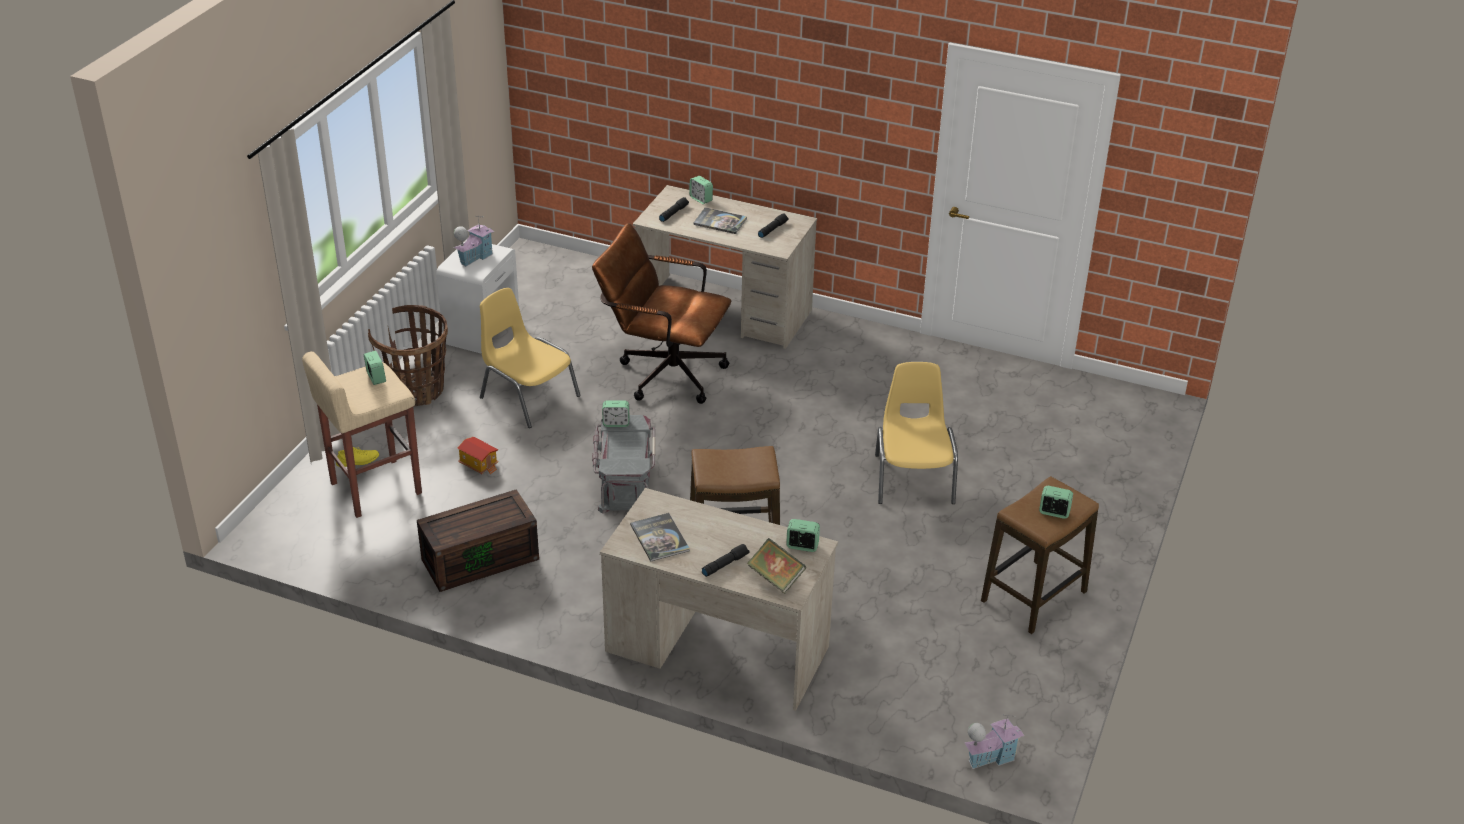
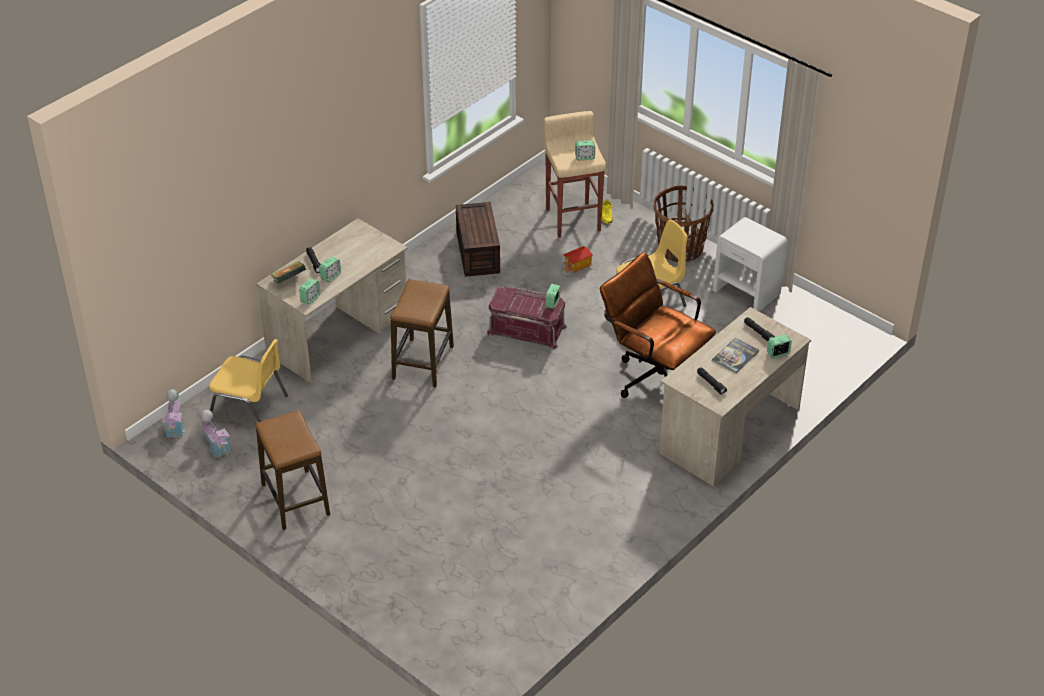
camera: 110 degrees right, 5 degrees up
(475, 257) = (753, 236): toy house -> toy house (217, 446)
(624, 481) = (527, 329): grey storage box -> red storage box
(659, 538) = (355, 242): book -> none
(663, 372) = (653, 376): brown office chair -> brown office chair turned 90 degrees counterclockwise
(913, 478) = (456, 478): yellow chair -> yellow chair (250, 407)
(1054, 512) = (281, 437): alarm clock -> alarm clock (330, 276)

